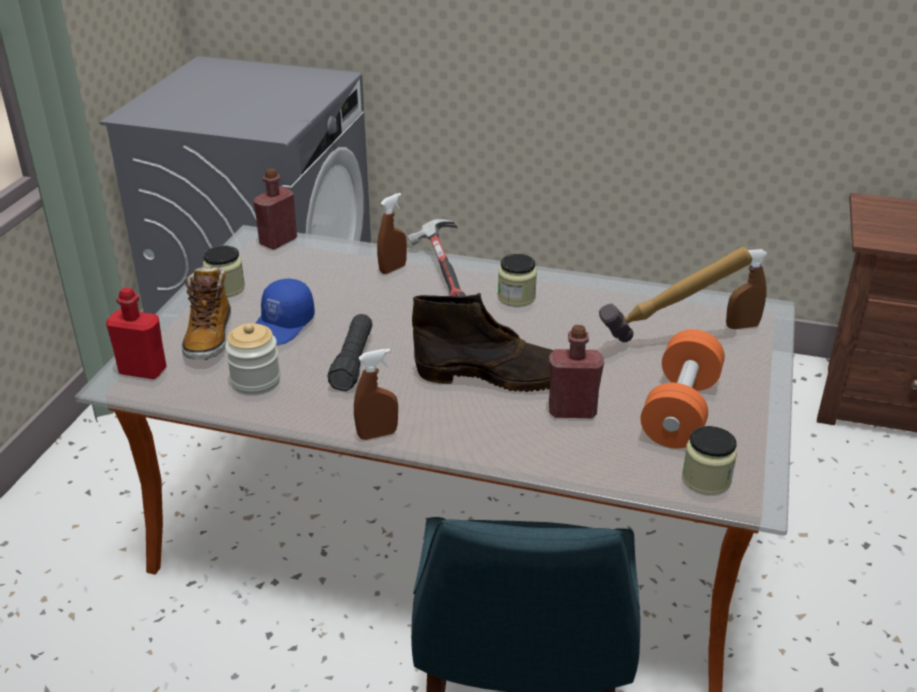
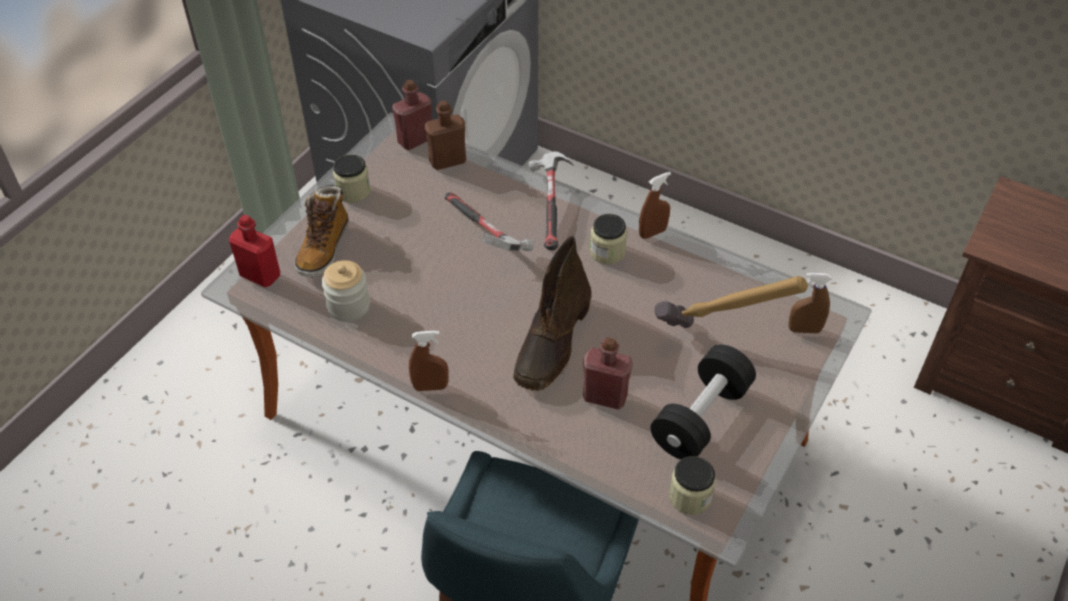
camera: 15 degrees right, 15 degrees up
(283, 325) = (389, 246): blue cap -> none
(319, 252) = (447, 161): none -> brown bottle
(353, 361) = (436, 301): black flashlight -> none
(382, 301) = (484, 234): none -> hammer
(393, 269) = (507, 195): brown spray bottle -> brown spray bottle (652, 233)
(495, 376) = (552, 343): brown boot -> brown boot turned 90 degrees clockwise
(680, 411) = (701, 417): orange dumbbell -> black dumbbell

